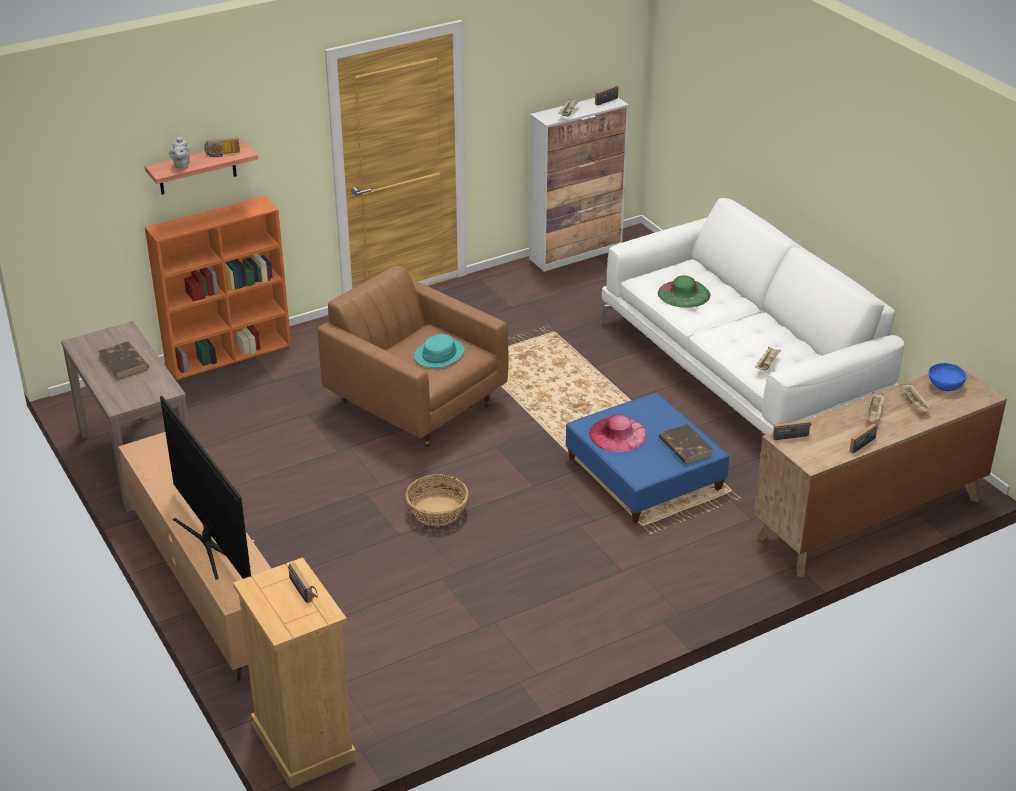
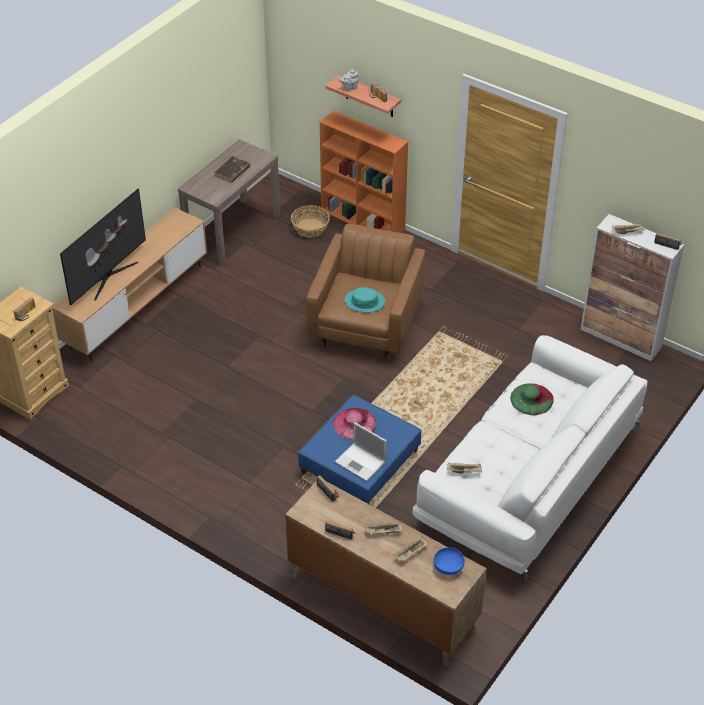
camera: 65 degrees right, 10 degrees up
(437, 511) = (260, 374): basket -> basket (310, 228)
(685, 446) = (361, 462): brown book -> laptop

